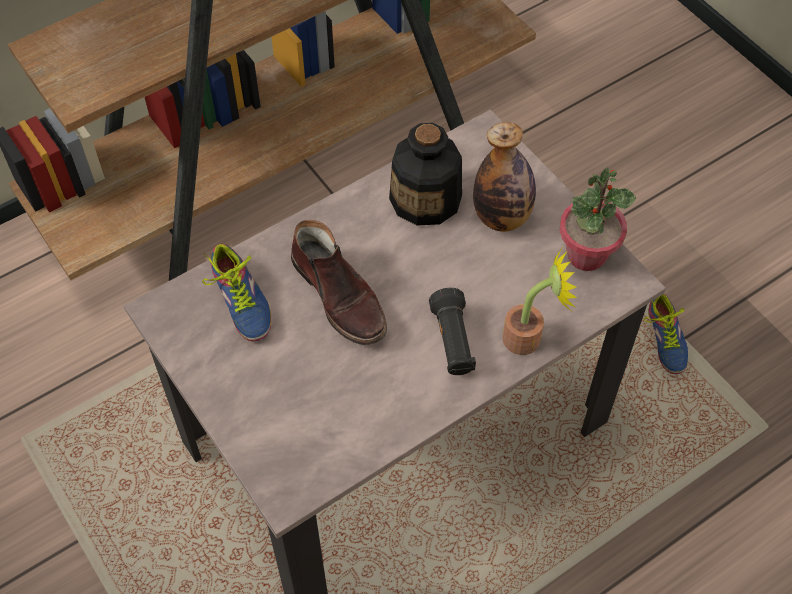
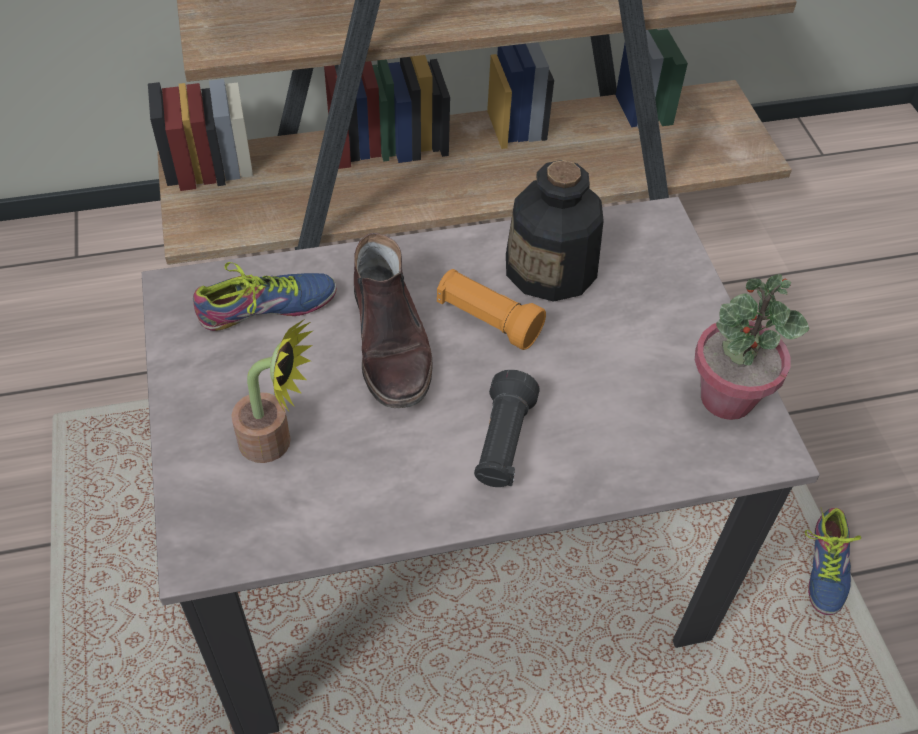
camera: 20 degrees right, 5 degrees down
(238, 302) = (269, 311): shoe -> shoe turned 105 degrees counterclockwise
(399, 255) = (487, 320): none -> orange flashlight
(502, 217) = (636, 319): bottle -> none
(529, 337) = (605, 472): potted plant -> potted plant (275, 443)

